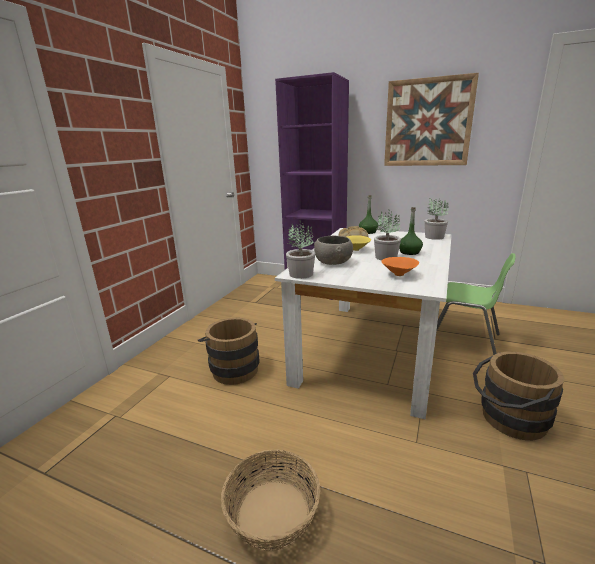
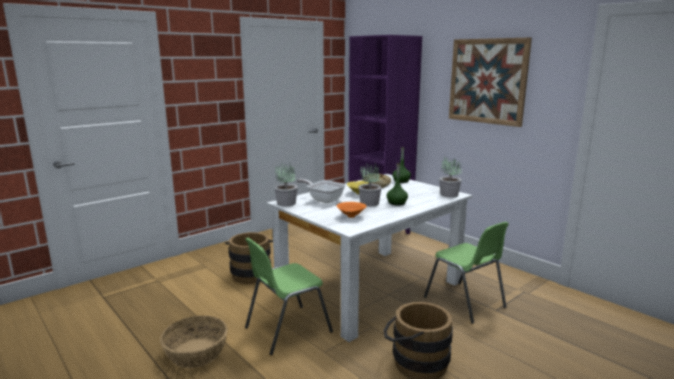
camera: 25 degrees right, 5 degrees down
(333, 262) = (323, 199): grey bowl -> frying pan
(347, 429) = (286, 329): none -> green chair

